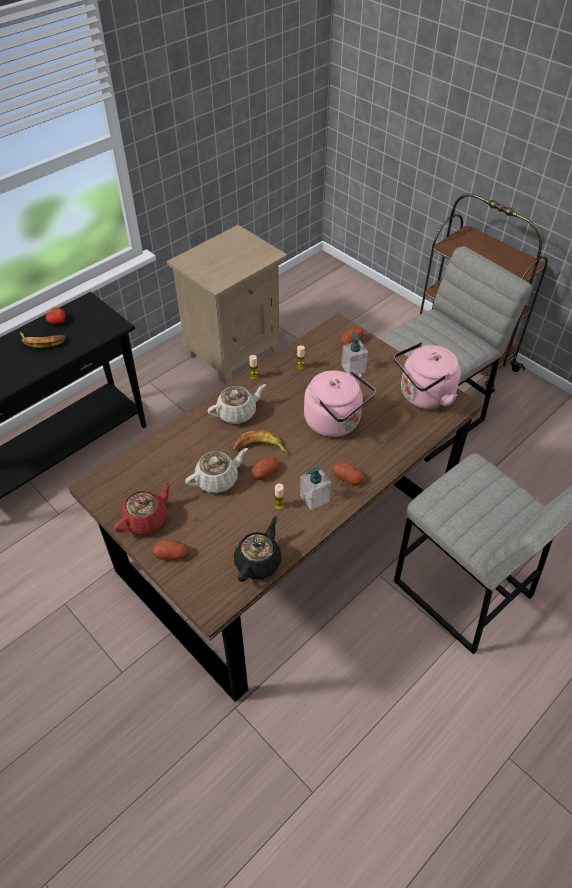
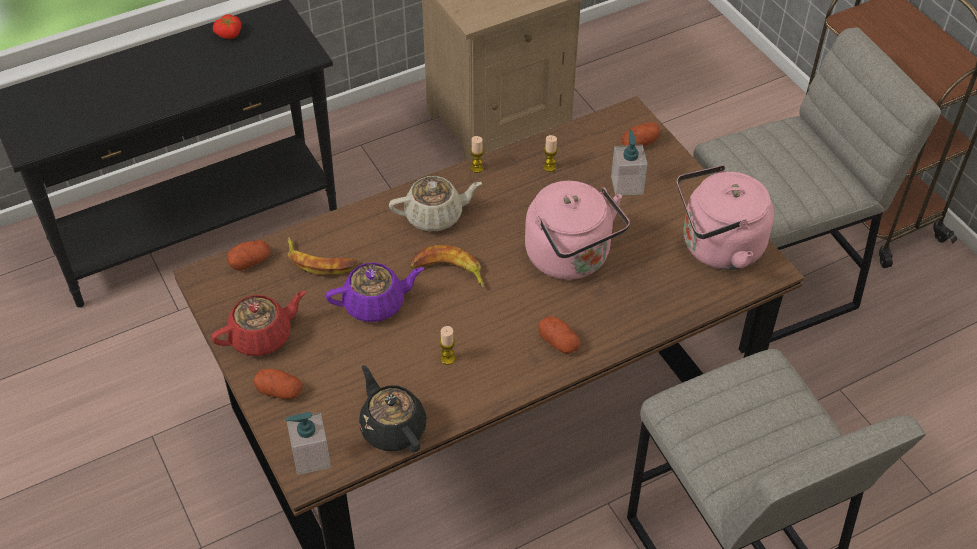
camera: 15 degrees right, 0 degrees up
(43, 341) = (200, 60): banana -> banana (320, 261)
(218, 479) = (375, 304): beige teapot -> purple teapot
(258, 561) = (392, 427): black teapot -> black teapot turned 75 degrees counterclockwise
(265, 472) = (444, 308): potato -> potato (250, 262)
(314, 498) = (500, 360): soap dispenser -> soap dispenser (311, 457)

